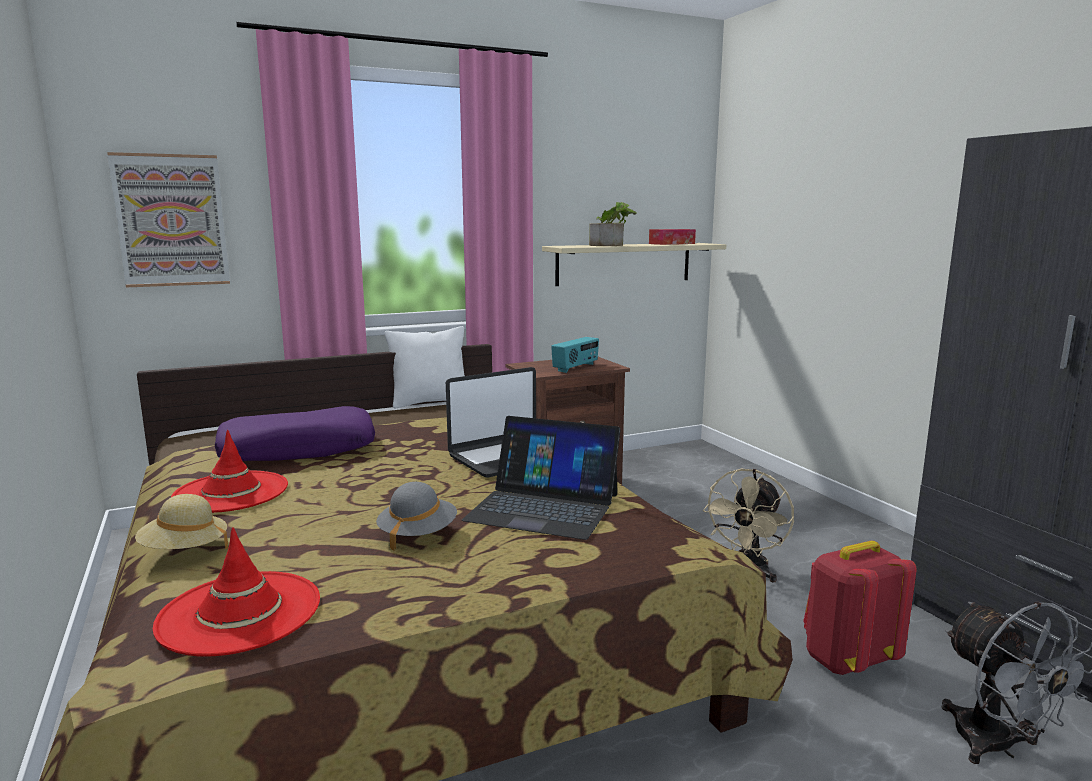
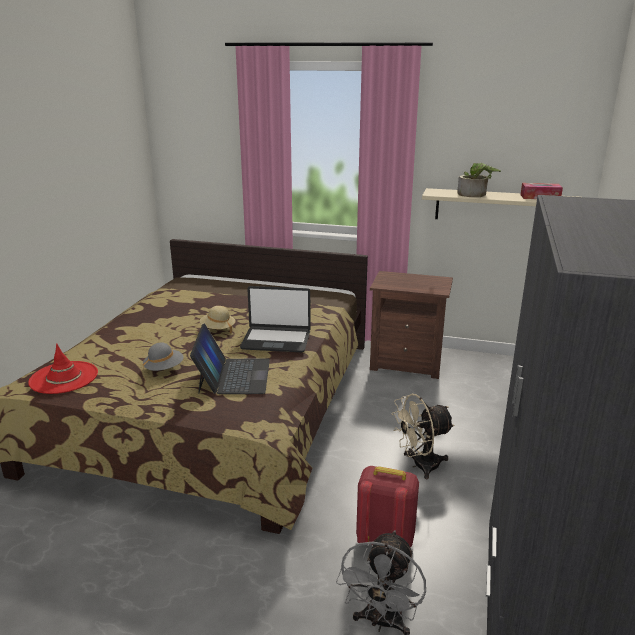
camera: 40 degrees right, 10 degrees up
(171, 221) = (197, 157): picture -> none
(184, 550) = (89, 343): beige hat -> beige hat (218, 329)
(231, 492) = (142, 319): red hat -> none
(298, 449) = (201, 303): purple pillow -> none
(430, 402) = (322, 286): white pillow -> none
(543, 507) = (233, 376): laptop -> laptop turned 150 degrees counterclockwise
(576, 368) = (413, 286): radio -> none

